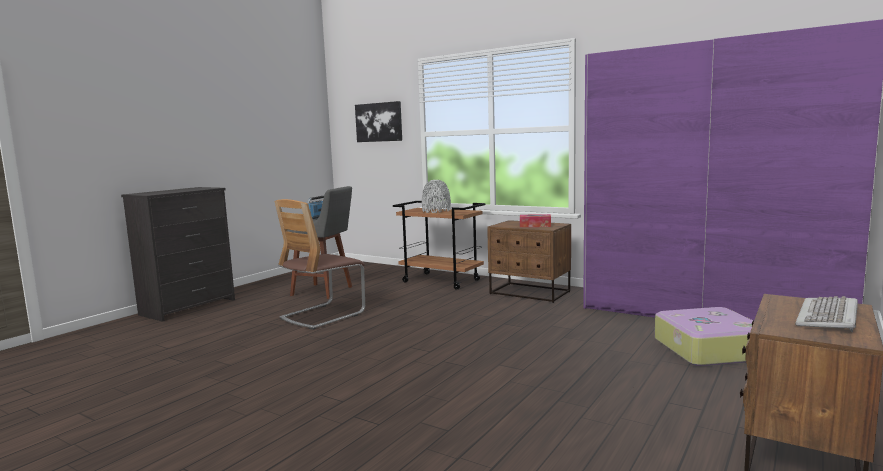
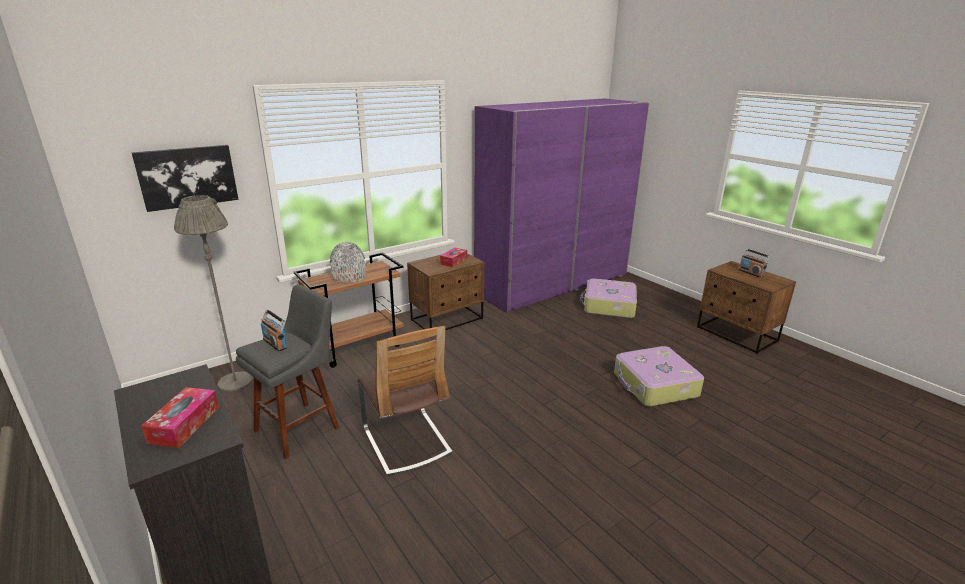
camera: 70 degrees left, 15 degrees up
(165, 192) = (184, 424): none -> tissue box
(365, 270) = (235, 382): none -> grey floor lamp
(507, 395) = (654, 385): none -> suitcase
(828, 317) = (751, 273): keyboard -> radio

